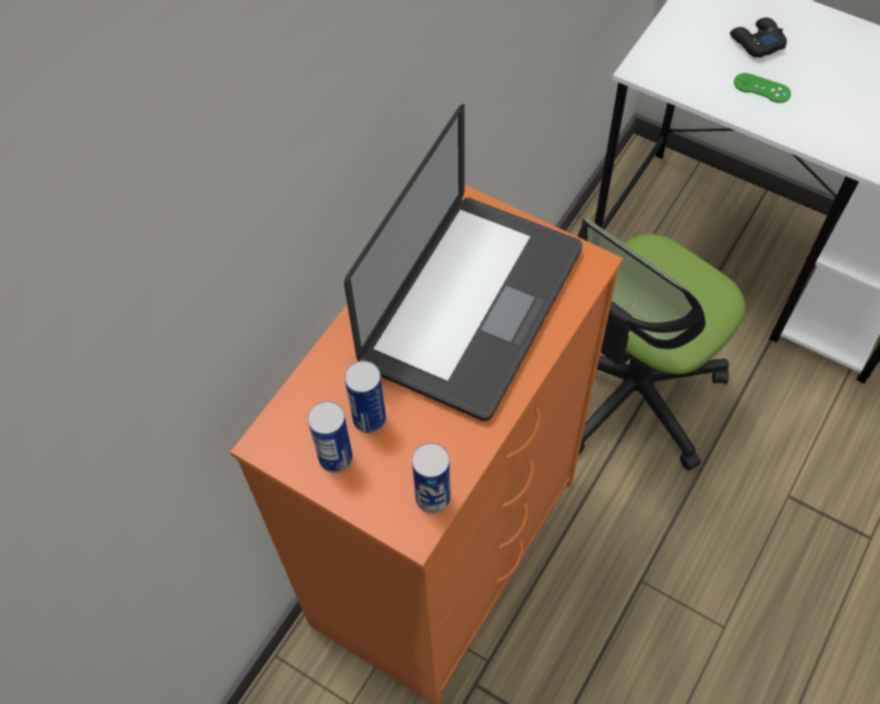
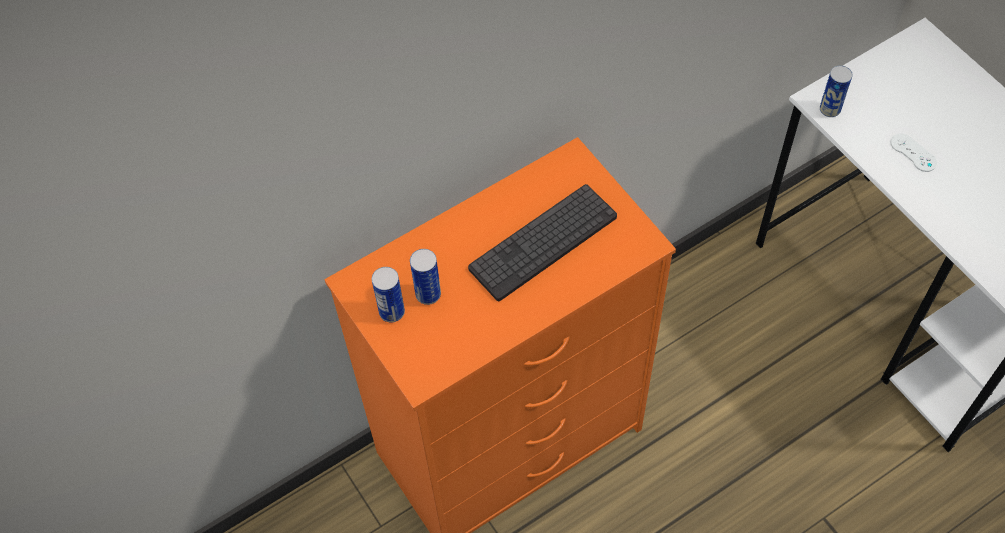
camera: 25 degrees right, 0 degrees up
(433, 498) = (443, 366): can -> can (830, 109)
(473, 306) = (543, 242): laptop -> keyboard
(631, 392) = (731, 376): office chair -> none
(756, 42) = (932, 110): black game controller -> none
(761, 88) = (913, 153): green game controller -> white game controller

